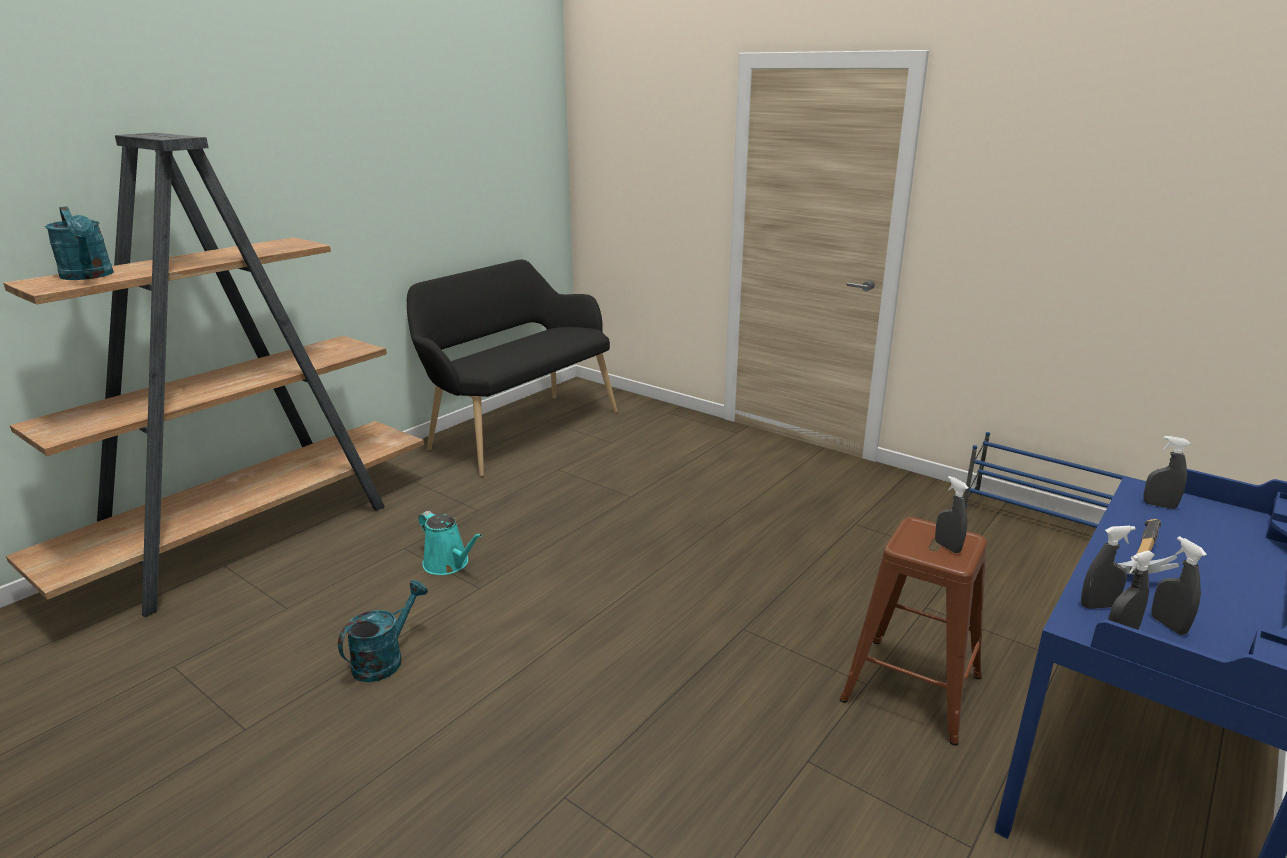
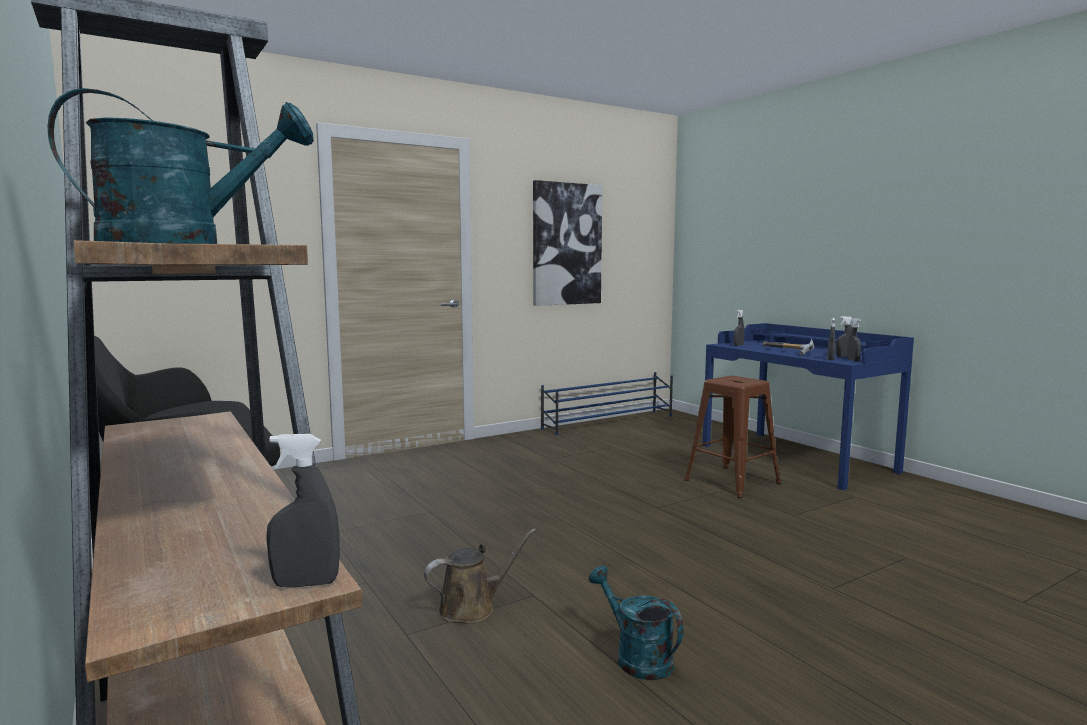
camera: 70 degrees left, 15 degrees down
(449, 564) = (472, 608): turquoise watering can -> brown watering can
(947, 547) = (742, 380): grey spray bottle -> grey spray bottle (306, 583)
(1086, 223) = (566, 244): none -> picture

